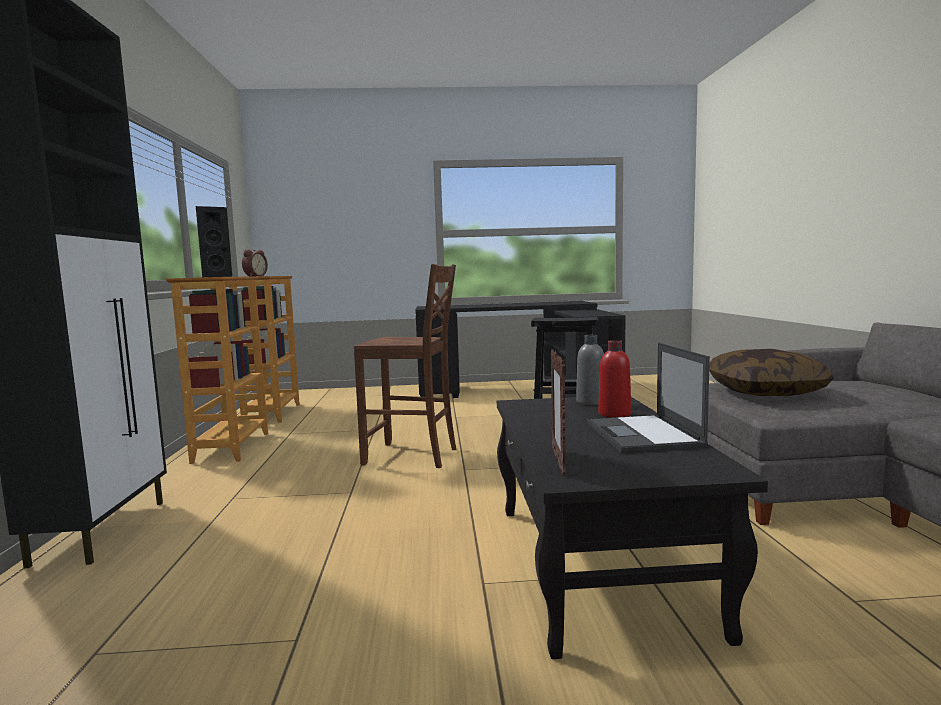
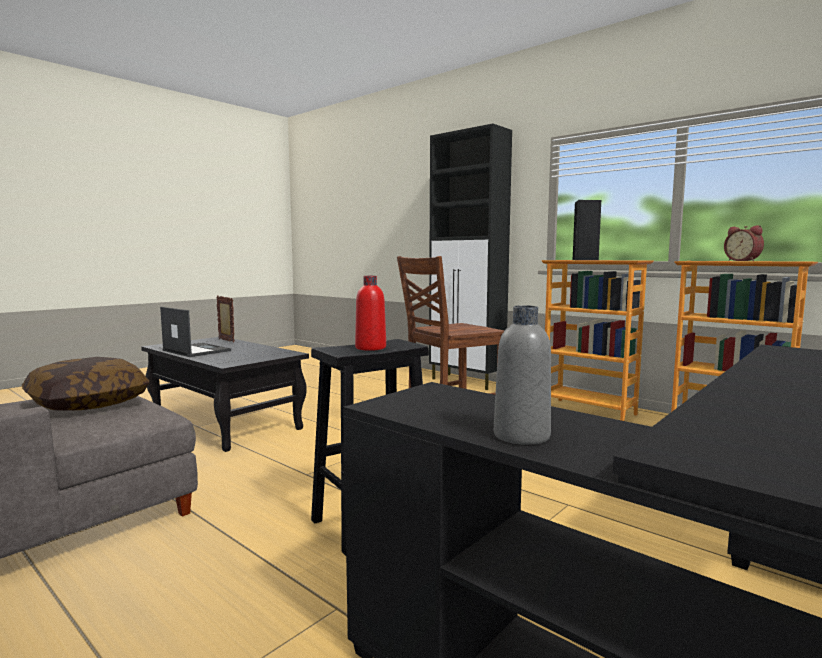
camera: 135 degrees right, 0 degrees up
(590, 402) = (243, 359): grey bottle -> grey bottle (521, 436)
(614, 414) = (219, 356): red bottle -> red bottle (370, 348)

